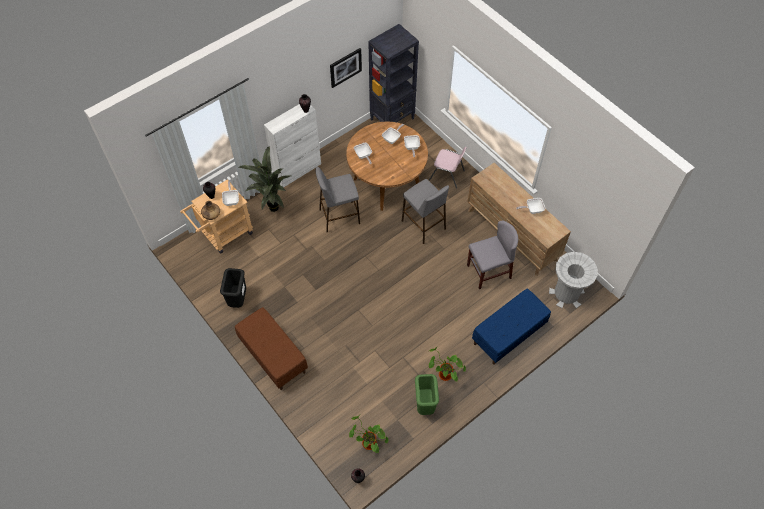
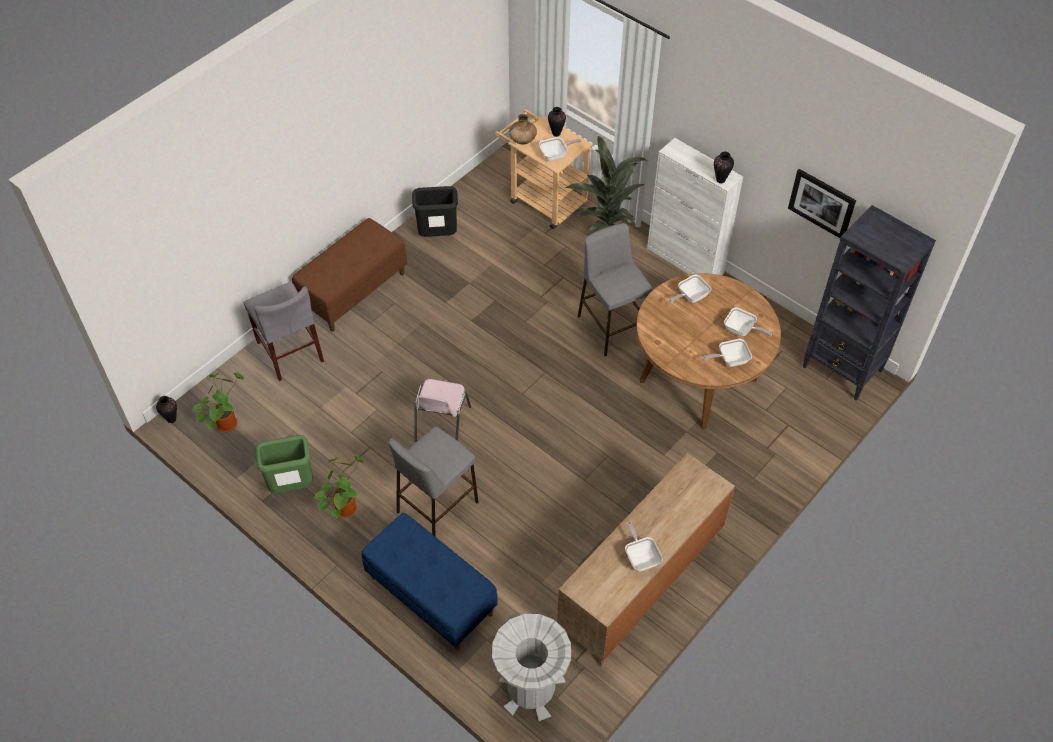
camera: 80 degrees right, 5 degrees down
(423, 225) = (626, 444): grey stool -> grey stool (437, 507)
(447, 175) = (744, 467): pink chair -> pink chair (441, 424)
(488, 271) = (552, 553): grey chair -> grey chair (289, 351)

